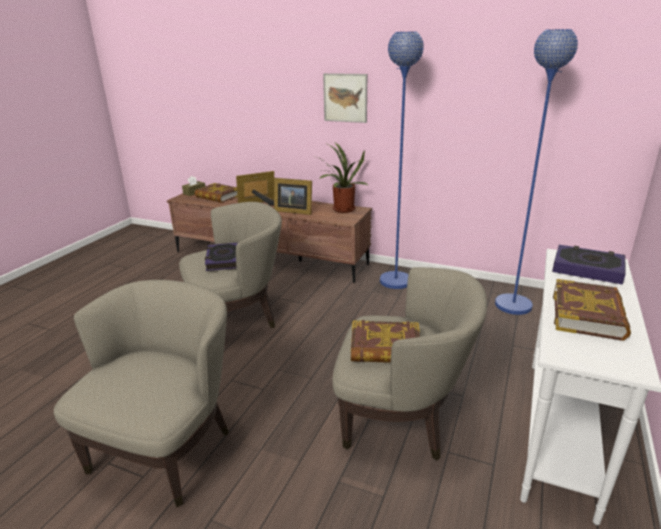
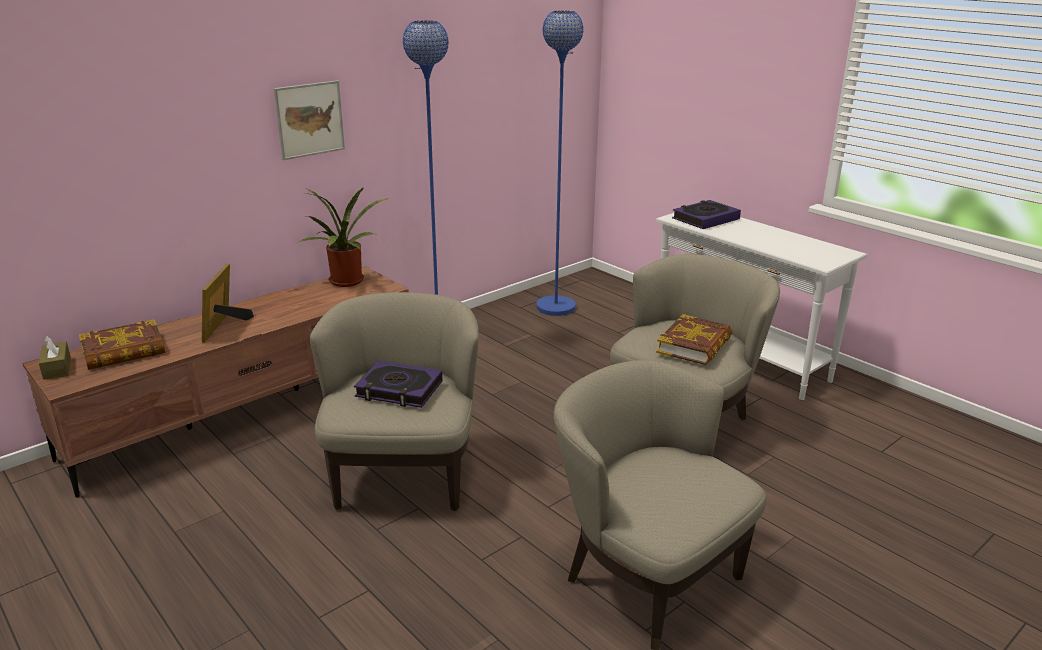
camera: 65 degrees left, 0 degrees up
(293, 211) = (299, 310): picture frame -> none
(588, 315) = (776, 241): book -> none

